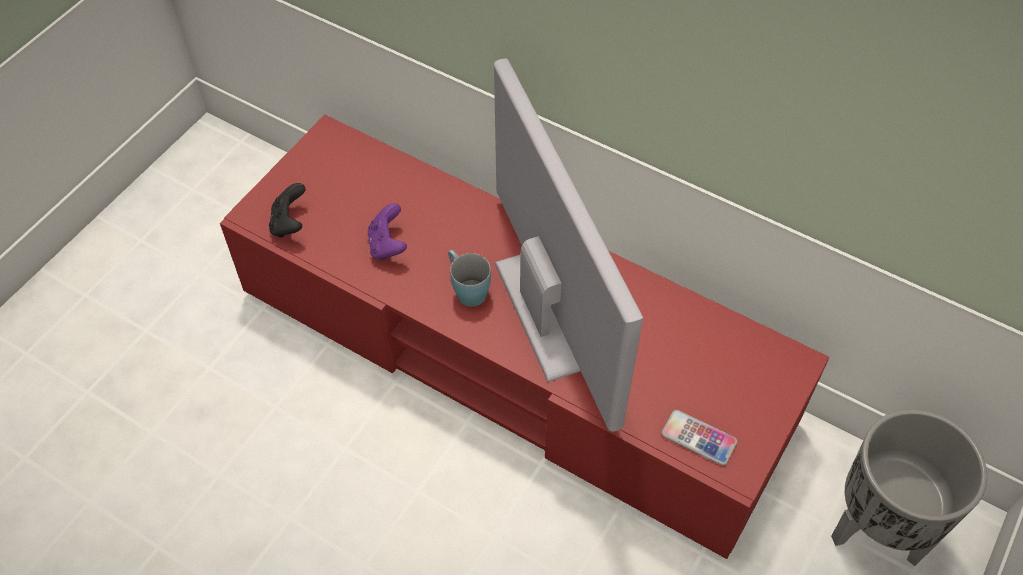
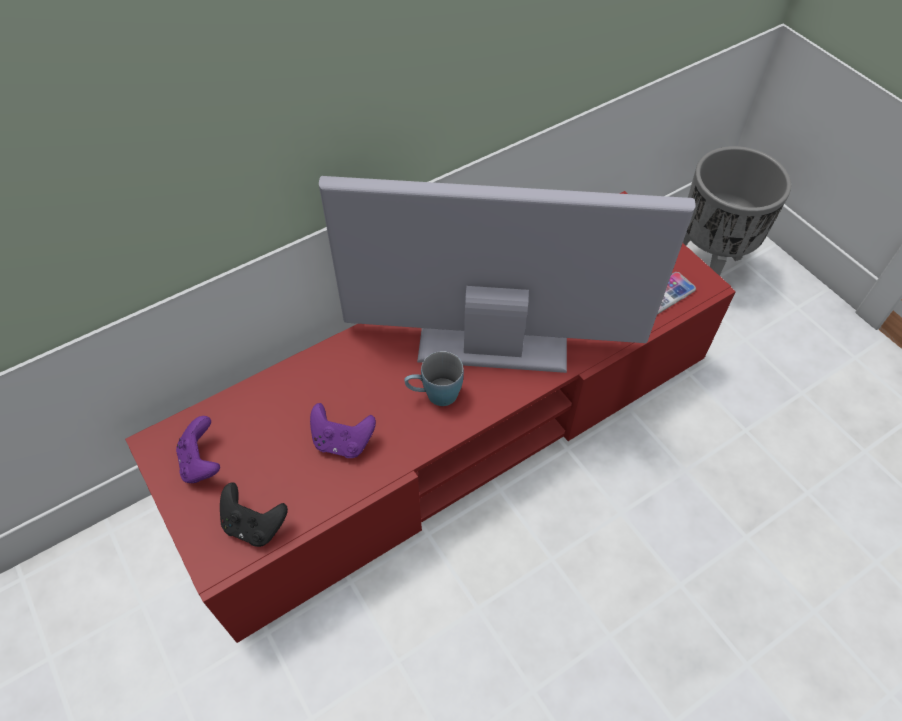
camera: 65 degrees left, 0 degrees up
(326, 167) = (202, 462): none -> purple game controller

